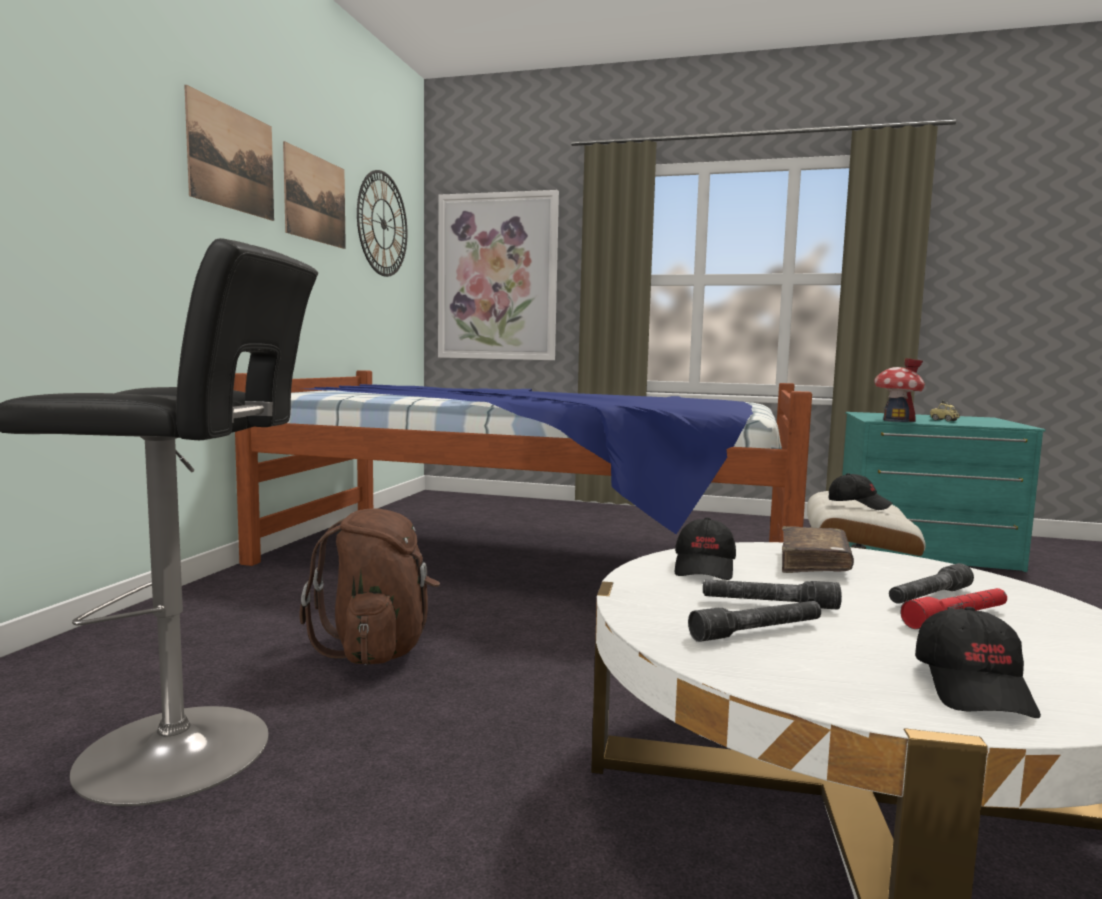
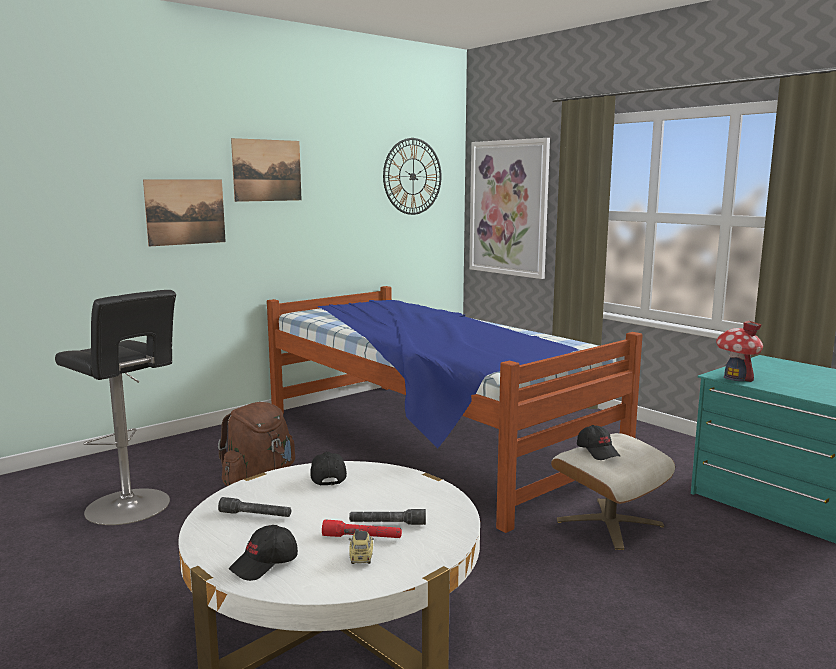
camera: 35 degrees right, 5 degrees up
(315, 199) = (341, 176): picture -> picture (185, 212)
(705, 568) = (327, 477): black cap -> black cap turned 120 degrees clockwise
(769, 604) = (298, 504): grey flashlight -> none
(813, 563) = (392, 488): brown book -> none
(944, 420) = (797, 383): toy car -> toy car (361, 558)

